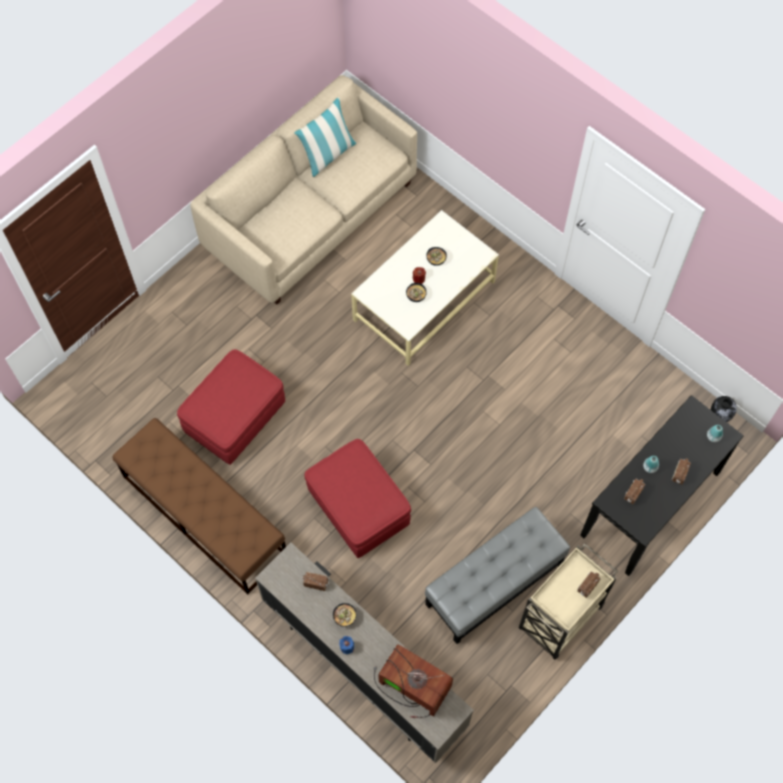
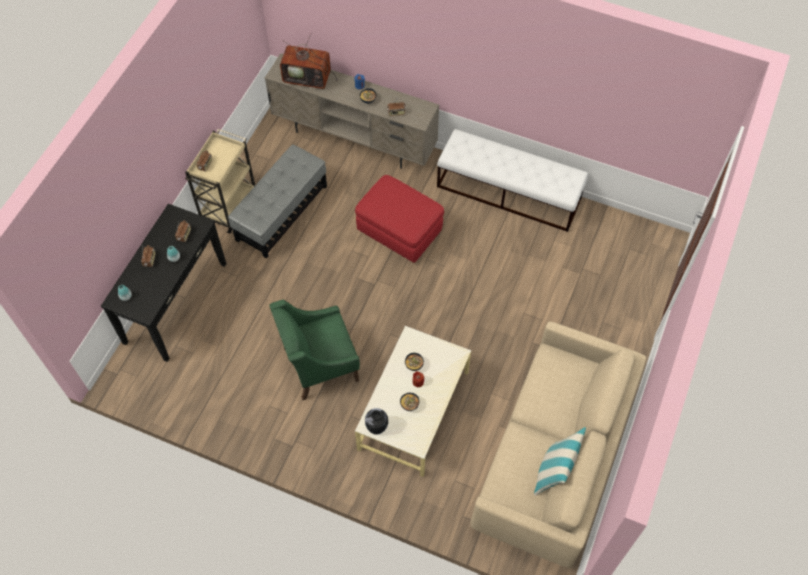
camera: 160 degrees right, 5 degrees down
(203, 514) = (509, 193): brown bench -> white bench
(236, 418) = (522, 264): red ottoman -> none
(505, 379) = (319, 364): none -> green armchair
(719, 417) = (128, 390): vase -> vase (376, 428)

